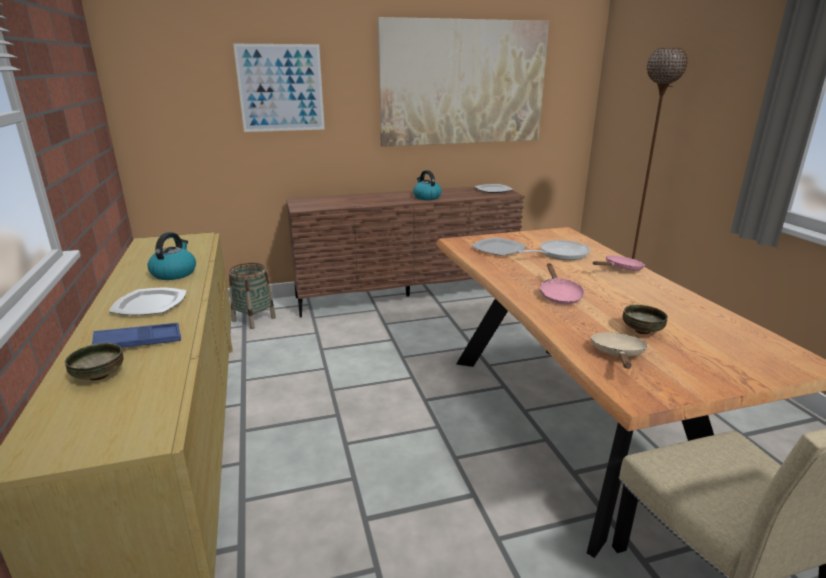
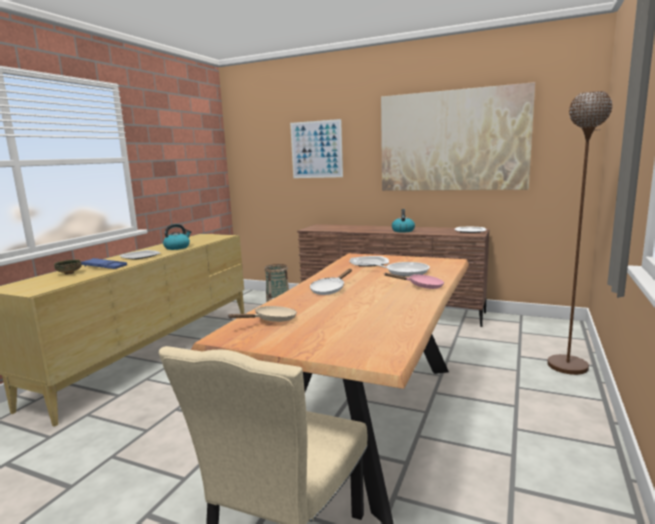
camera: 40 degrees right, 10 degrees down
(559, 295) = (329, 290): pink frying pan -> white frying pan
(641, 331) = (322, 315): bowl -> none

